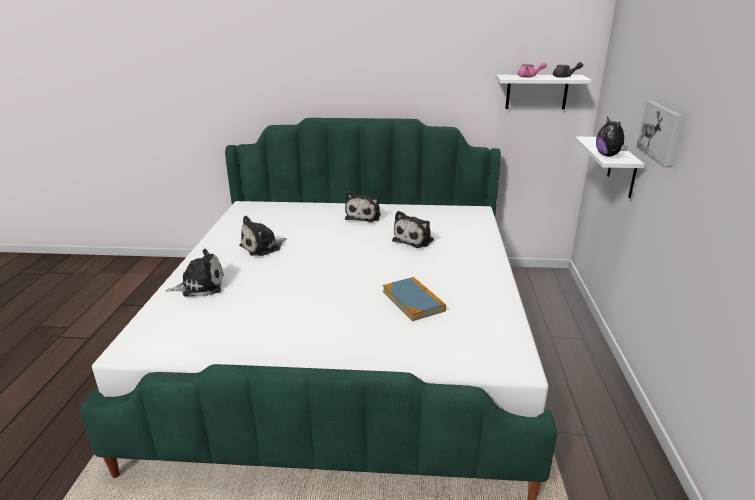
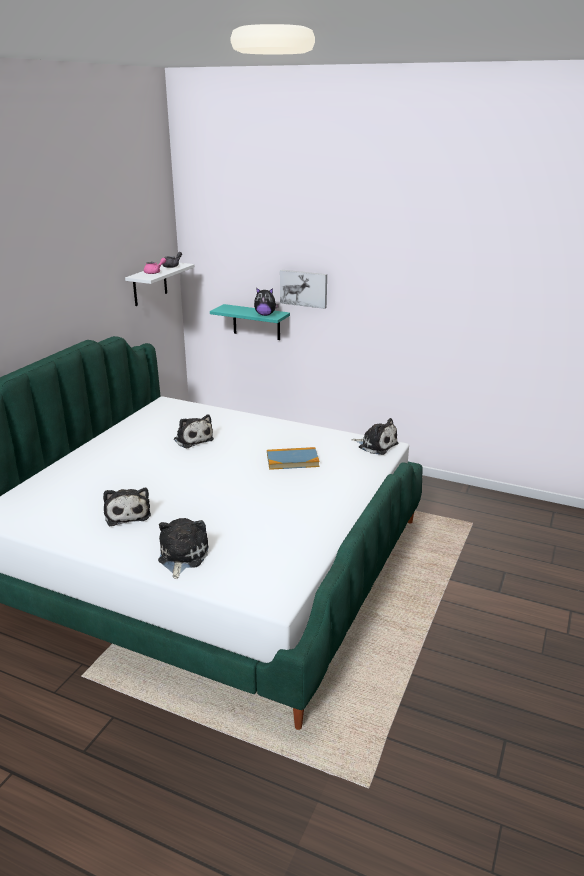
camera: 70 degrees left, 0 degrees up
(364, 216) = (114, 451): plush toy -> plush toy (376, 445)
(622, 168) = (256, 322): white shelf -> turquoise shelf

